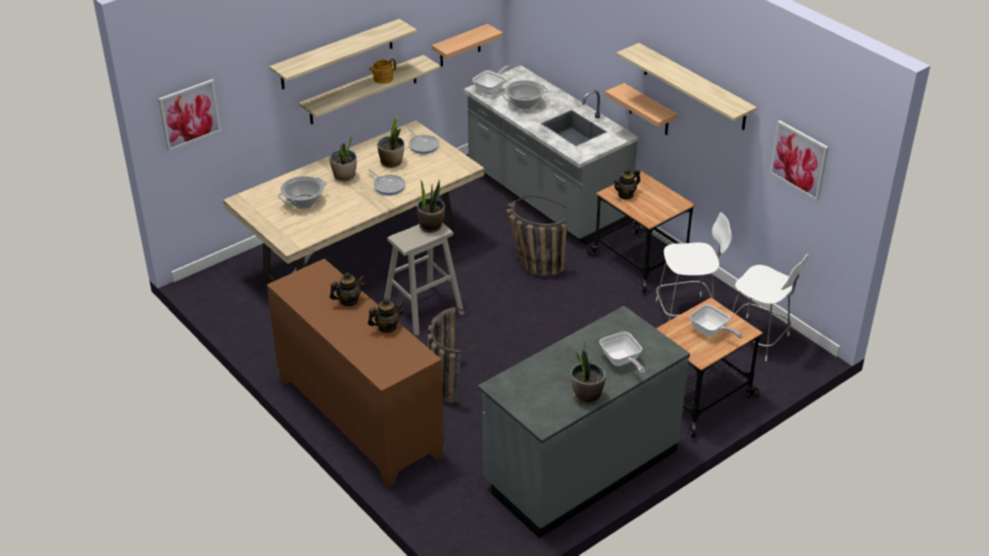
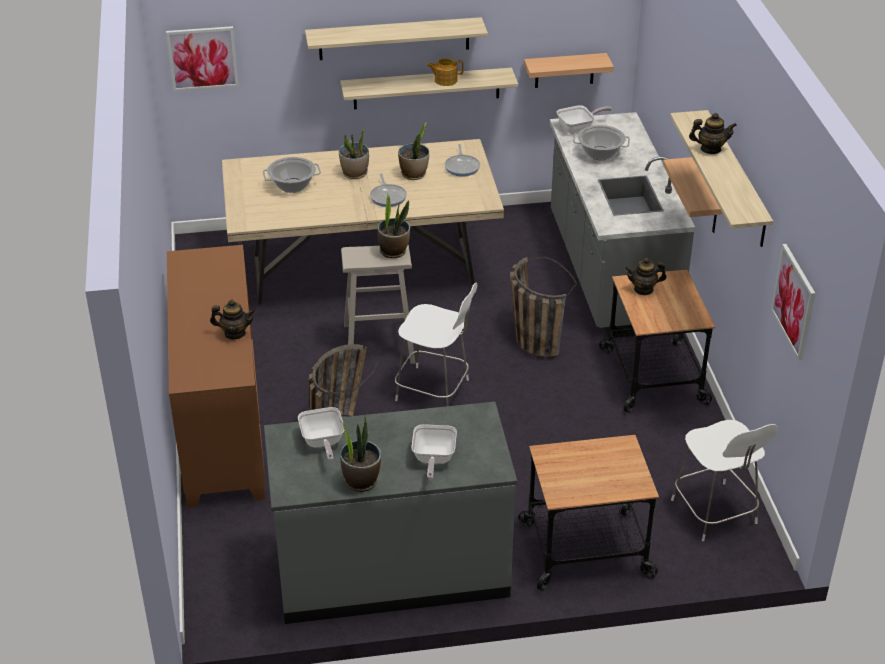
camera: 30 degrees right, 0 degrees up
(349, 301) = (224, 294): teapot -> teapot (710, 149)
(687, 312) = (657, 452): white chair -> white chair (435, 391)
(711, 332) = (598, 472): frying pan -> frying pan (322, 443)

